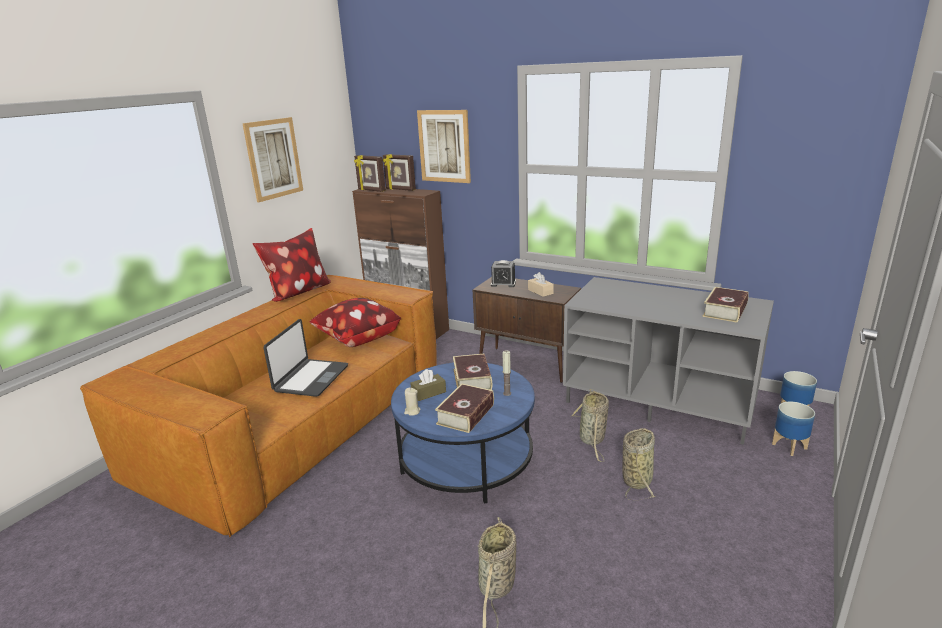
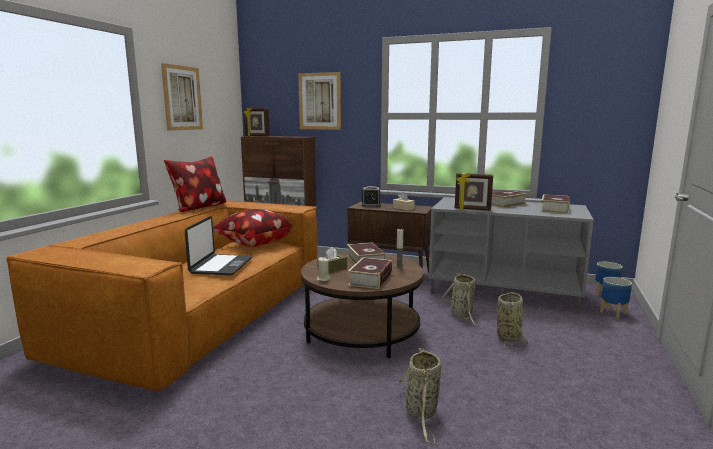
camera: 10 degrees left, 10 degrees down
(400, 189) = (281, 136): picture frame -> picture frame (472, 209)
(466, 459) = (361, 331): blue coffee table -> brown coffee table
(664, 296) = (505, 204): none -> book

